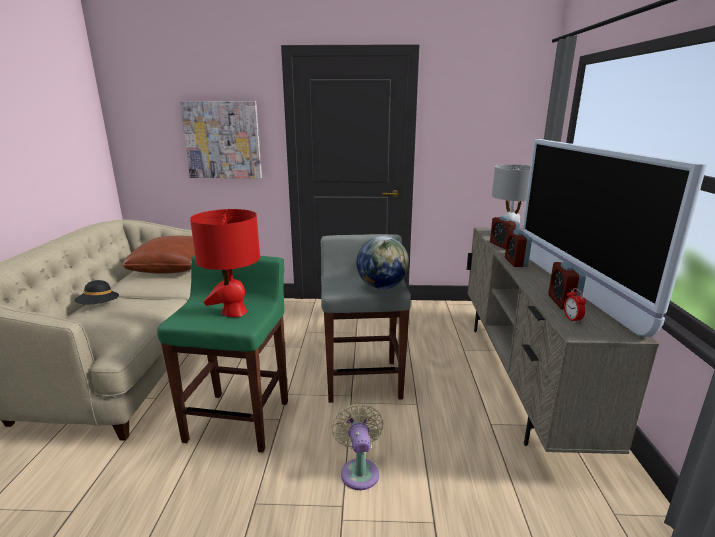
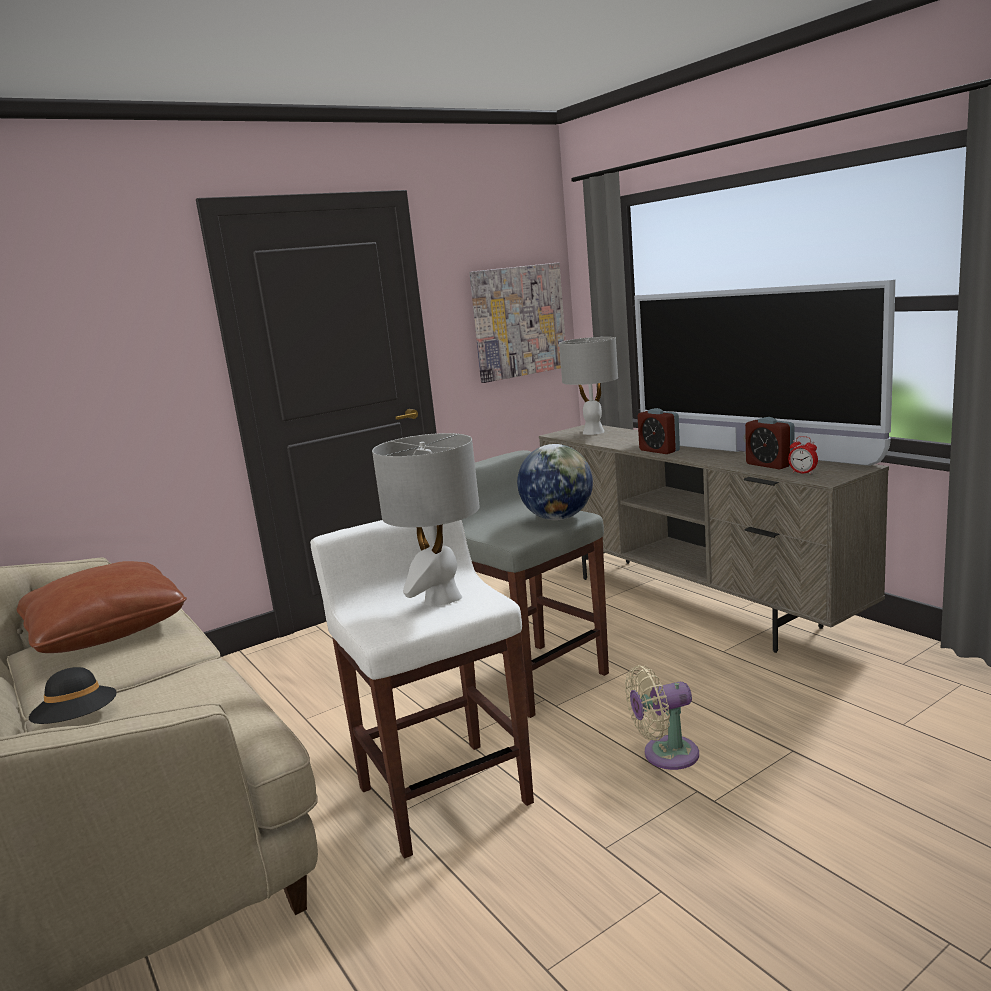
camera: 35 degrees left, 5 degrees down
(222, 140) = (105, 375): picture -> picture (518, 321)
(234, 312) = (441, 598): red table lamp -> grey table lamp
(239, 420) = (443, 794): green stool -> white stool
(359, 470) = (665, 755): beige fan -> beige fan turned 60 degrees counterclockwise
(502, 245) = (611, 442): alarm clock -> none

